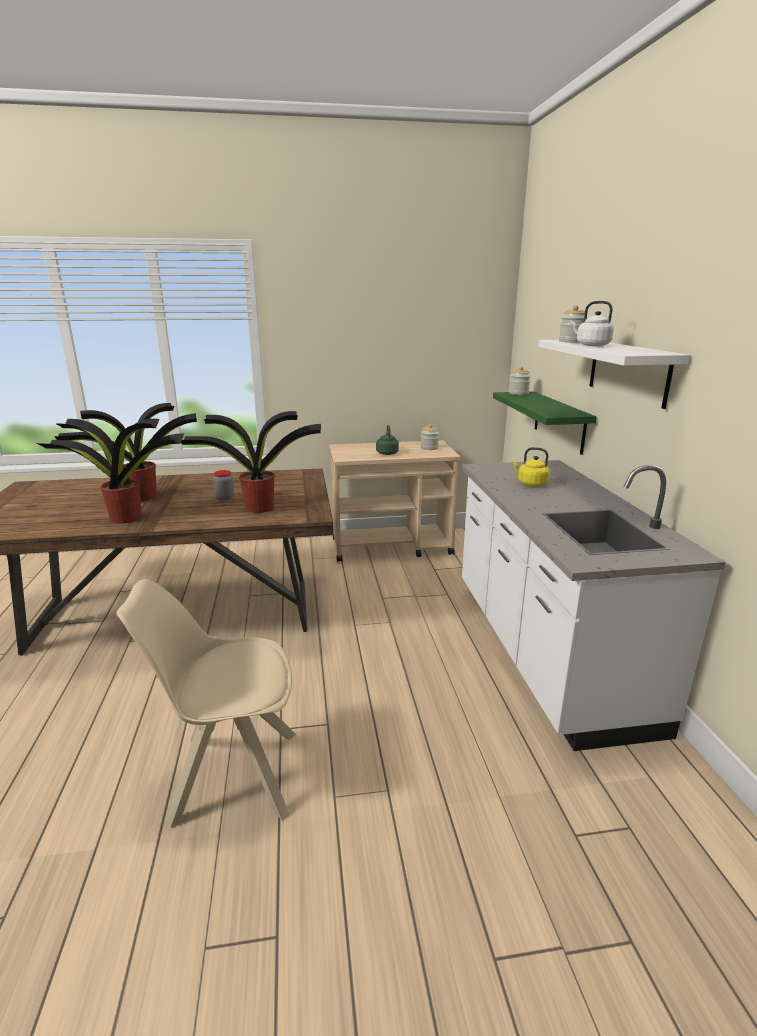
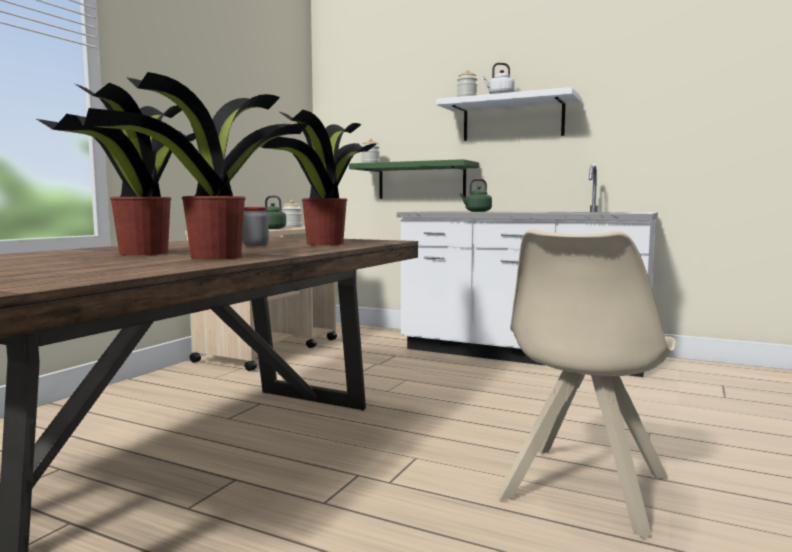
camera: 55 degrees left, 15 degrees down
(531, 484) = (477, 211): yellow kettle -> green kettle

